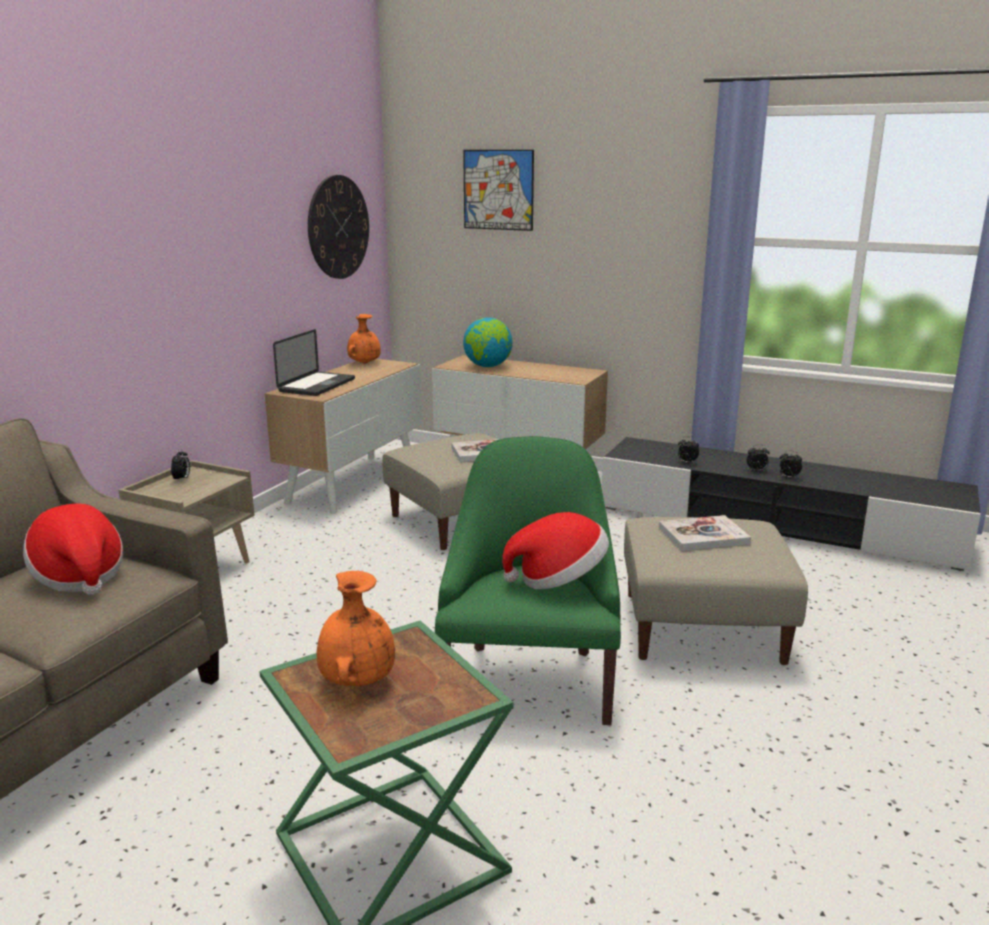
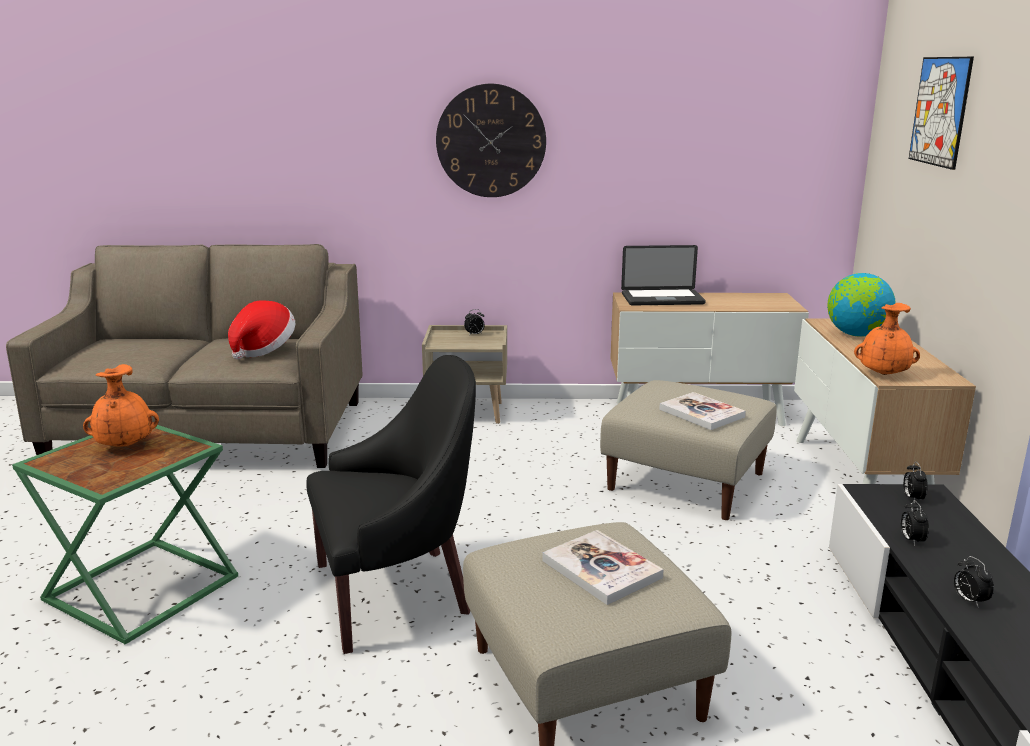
camera: 65 degrees right, 0 degrees up
(338, 227) = (768, 143): wall clock -> wall clock (491, 141)
(364, 363) = (764, 296): orange vase -> orange vase (883, 374)
(528, 681) = (396, 592): green armchair -> black armchair
(558, 579) = (391, 499): hat -> none
(788, 477) = (986, 633): alarm clock -> alarm clock (912, 498)

